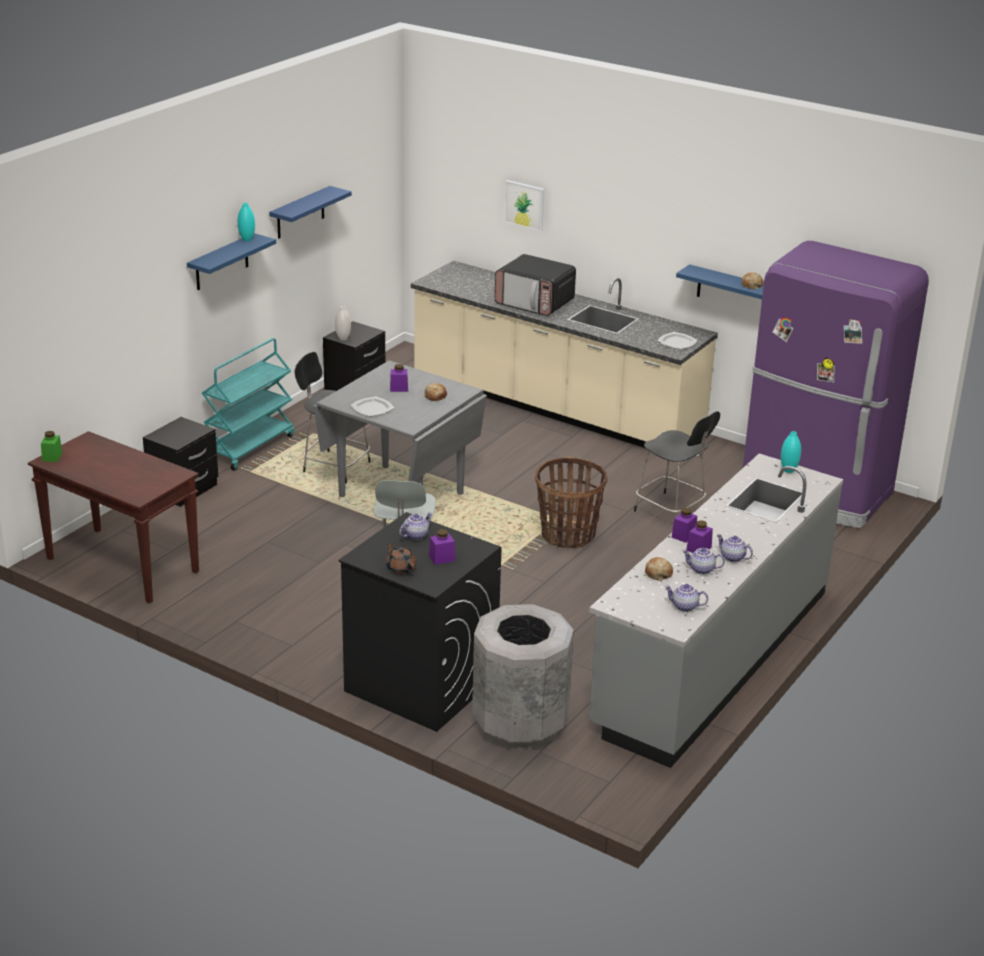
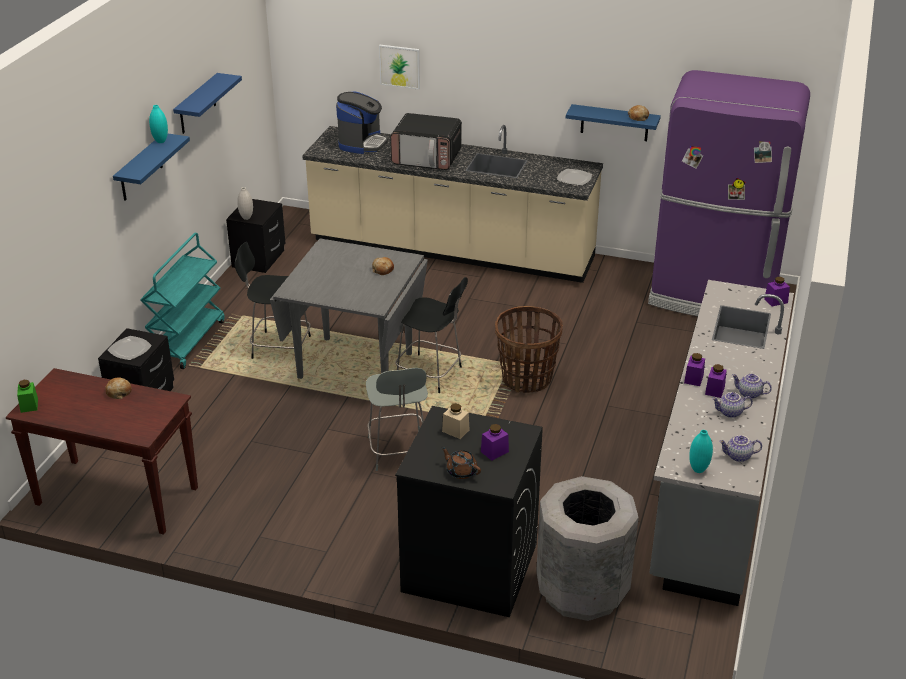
camera: 15 degrees left, 5 degrees up
(372, 408) = (330, 293): plate -> plate (130, 349)
(399, 388) = (344, 267): purple jar -> purple jar (776, 301)
(415, 535) = (455, 431): teapot -> beige jar
(477, 280) = (362, 143): none -> coffee machine
(658, 573) = (694, 425): bread -> bread (118, 392)
(671, 512) = (604, 337): black chair -> black chair (431, 374)
(788, 470) = (743, 292): turquoise vase -> turquoise vase (698, 469)

